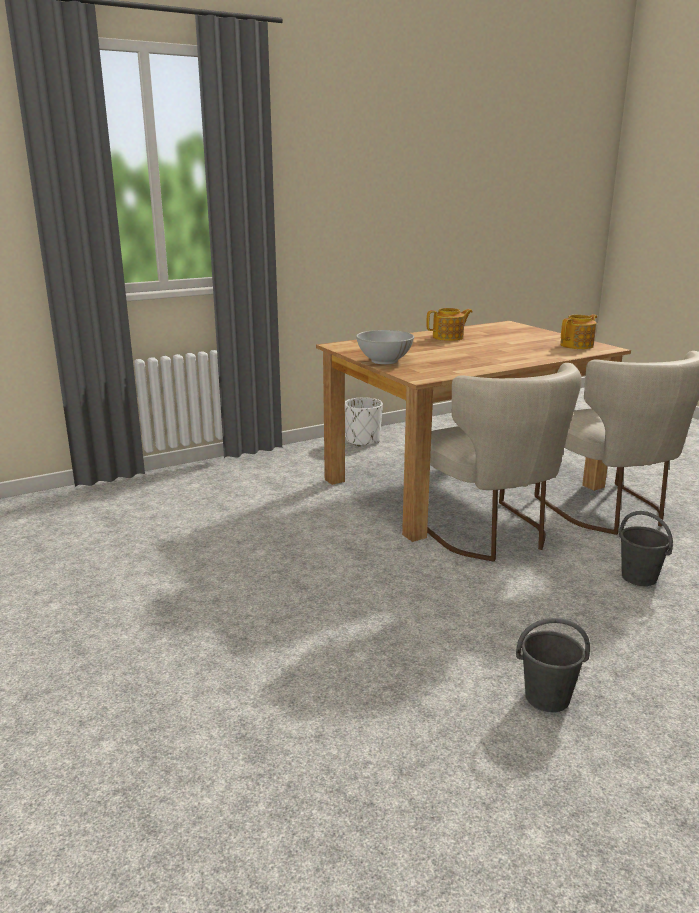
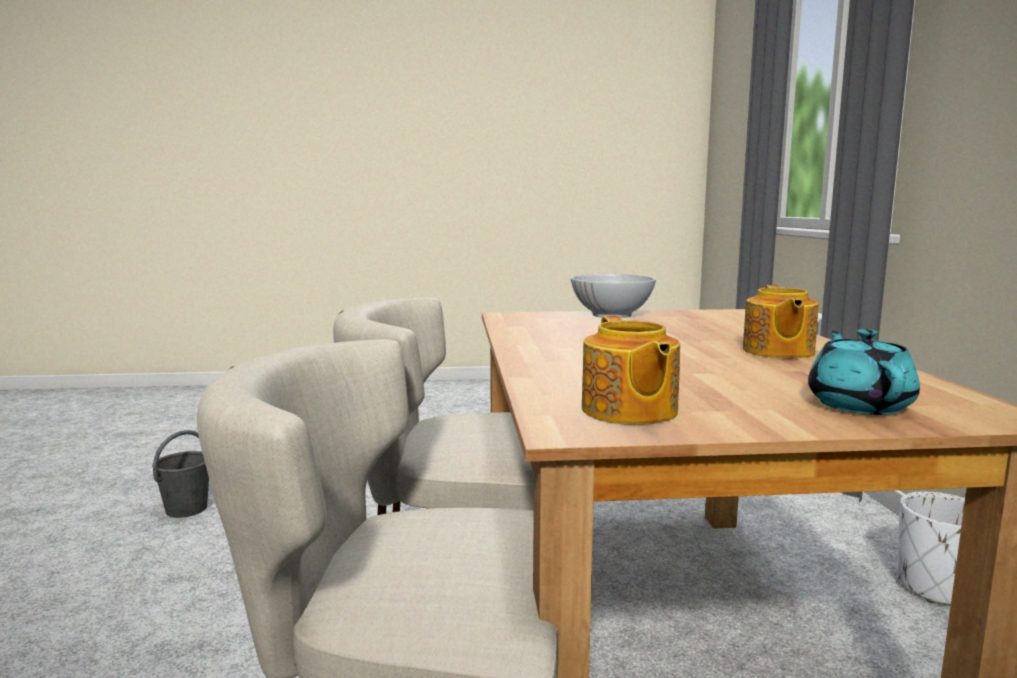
camera: 115 degrees right, 10 degrees down
(521, 331) = (859, 405): none -> turquoise teapot
(639, 577) = (210, 656): grey bucket -> none

